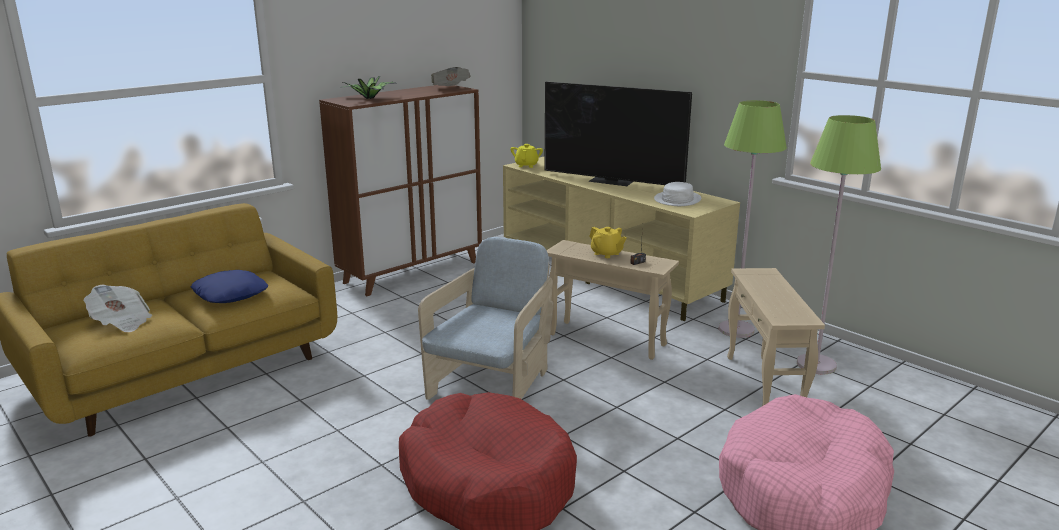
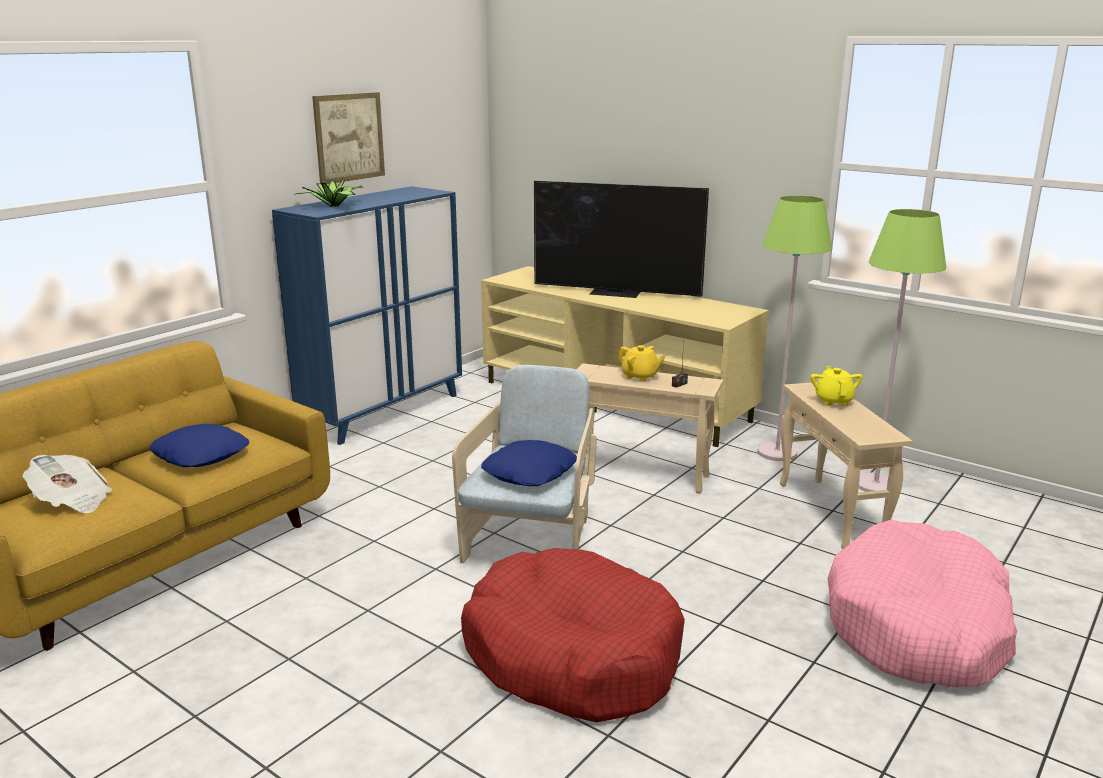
camera: 10 degrees left, 0 degrees up
(391, 41) = (349, 137): none -> picture
(412, 272) = (383, 412): brown cabinet -> blue cabinet
(450, 89) = (422, 192): newspaper -> none
(485, 328) = (530, 472): none -> blue pillow
(526, 165) = (509, 279): yellow teapot -> yellow teapot (833, 401)
(677, 200) = (699, 310): white hat -> none

